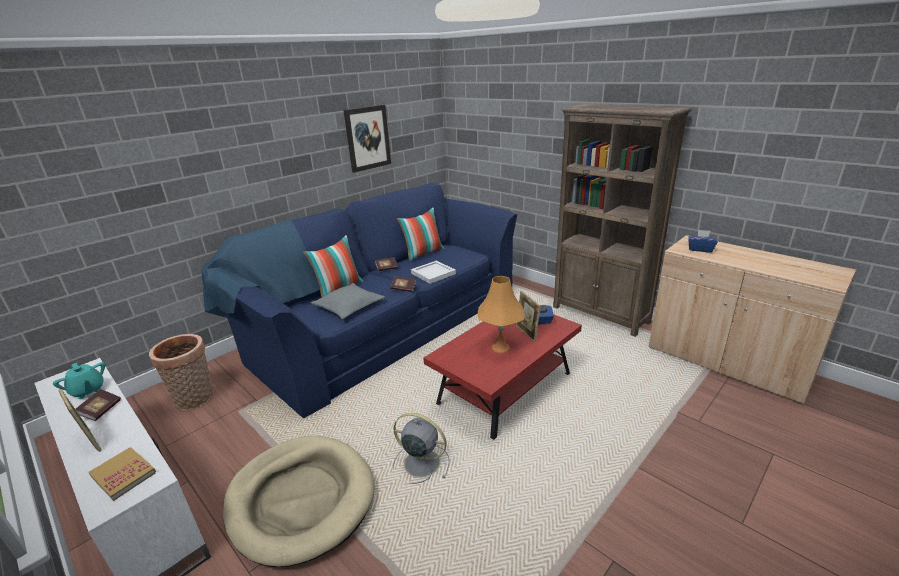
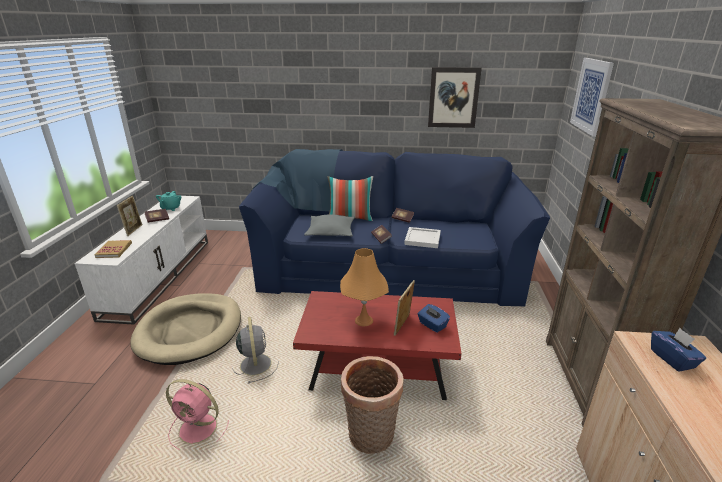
camera: 50 degrees right, 0 degrees up
(195, 399) = (240, 249): basket -> basket (371, 437)
(423, 254) = (452, 222): pillow -> none
(474, 540) = (199, 429): none -> pink fan
(487, 114) = (591, 95): none -> picture

